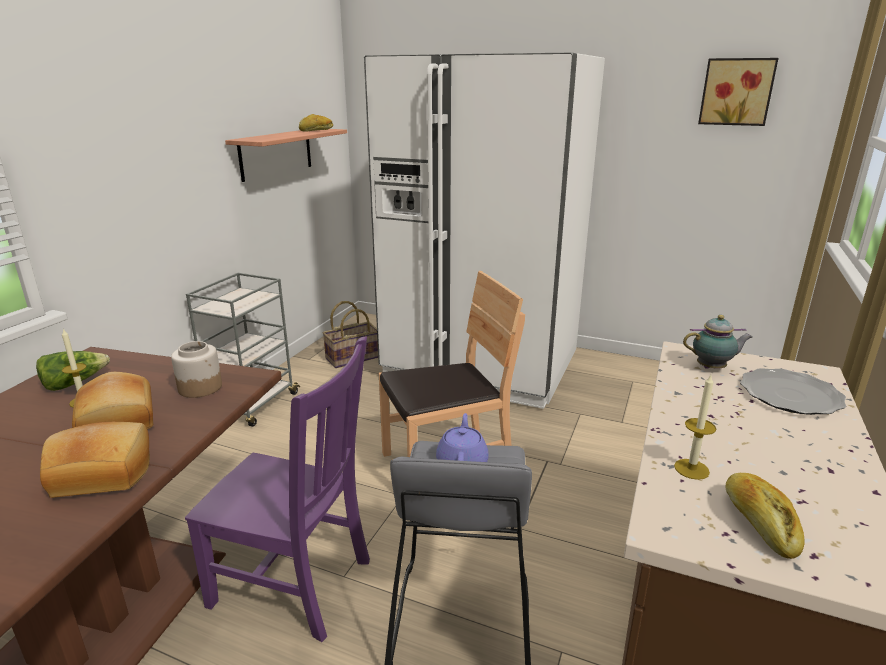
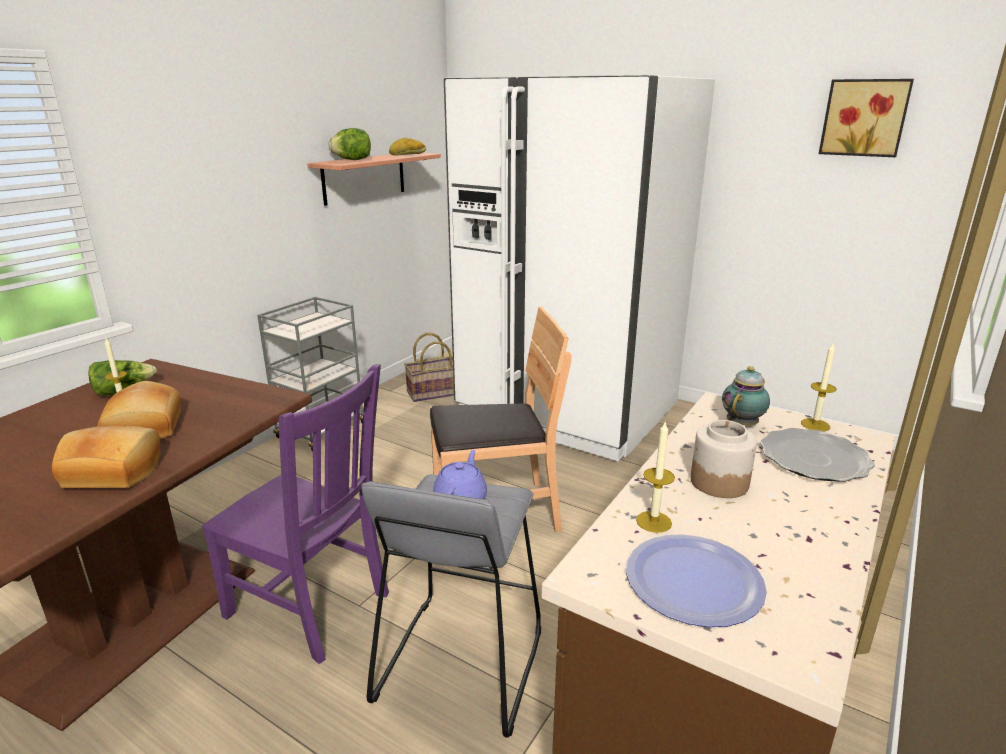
camera: 10 degrees right, 0 degrees up
(200, 387) = (230, 403): jar -> jar (719, 482)
(268, 136) = (352, 160): none -> lettuce
(713, 368) = (743, 424): teapot -> teapot turned 60 degrees counterclockwise
(759, 523) = (693, 581): bread -> plate
(772, 364) = (815, 425): none -> candle

